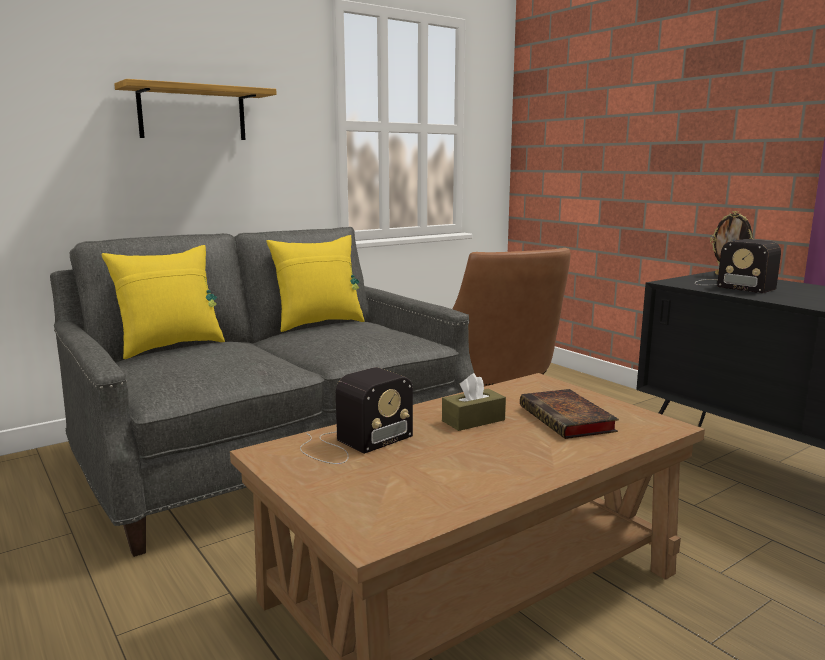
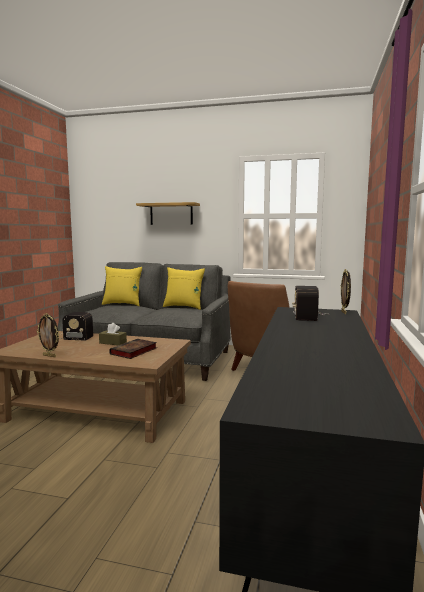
camera: 50 degrees right, 5 degrees down
(501, 492) = (50, 356): none -> picture frame

